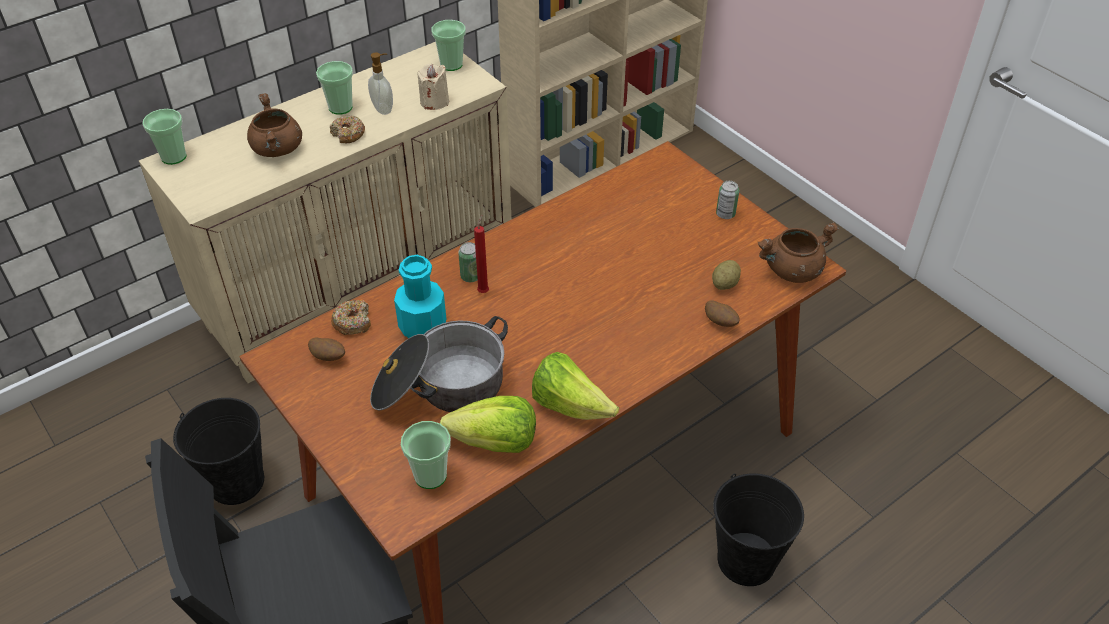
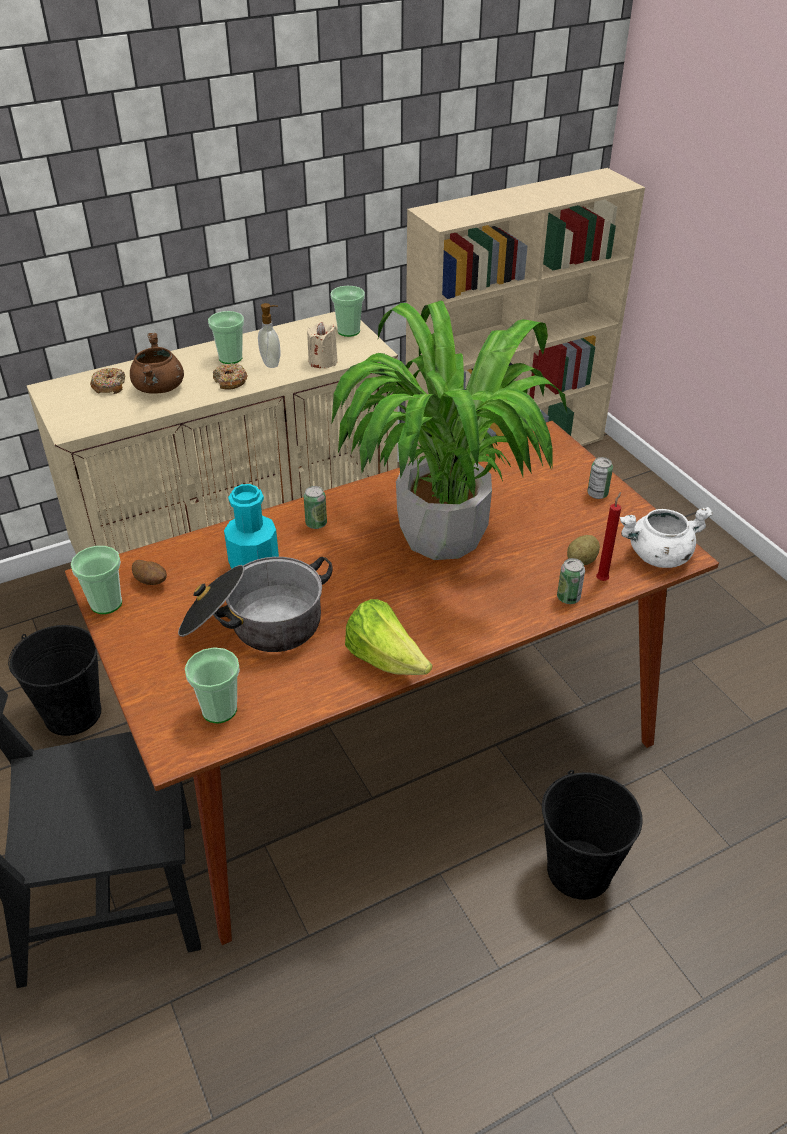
camera: 10 degrees right, 5 degrees down
(173, 156) = (59, 385): cup -> cup (106, 603)
(353, 322) = (185, 552): donut -> donut (109, 386)
(484, 291) = (326, 538): red candle -> red candle (602, 579)
(494, 443) = (295, 686): lettuce -> none
(590, 274) = (440, 535): none -> potted plant
(720, 322) = (568, 598): potato -> can
(792, 271) = (658, 556): brown cooking pot -> white cooking pot

